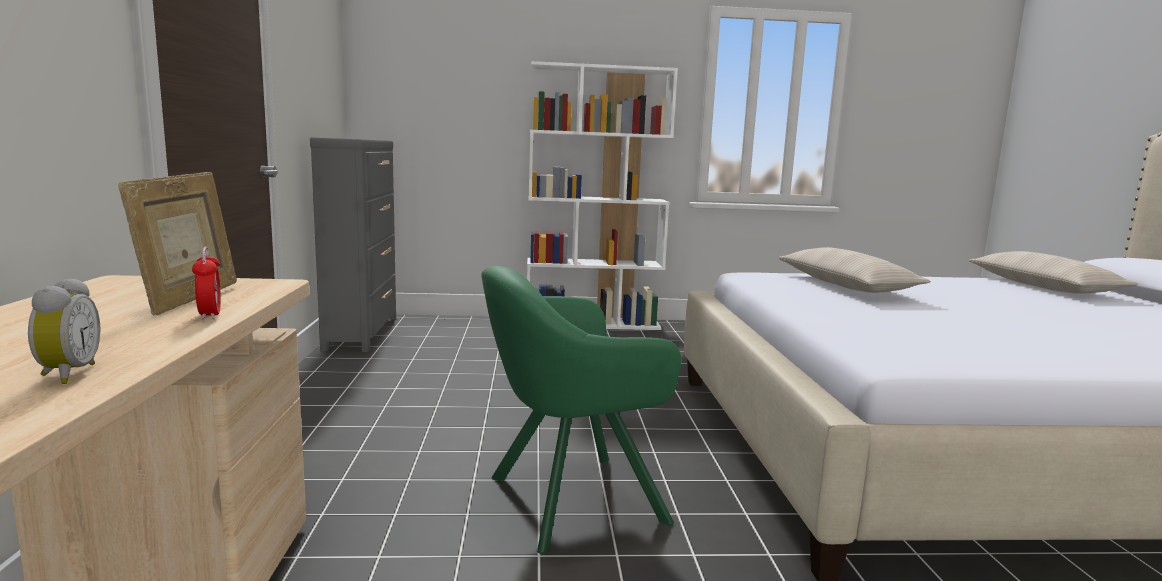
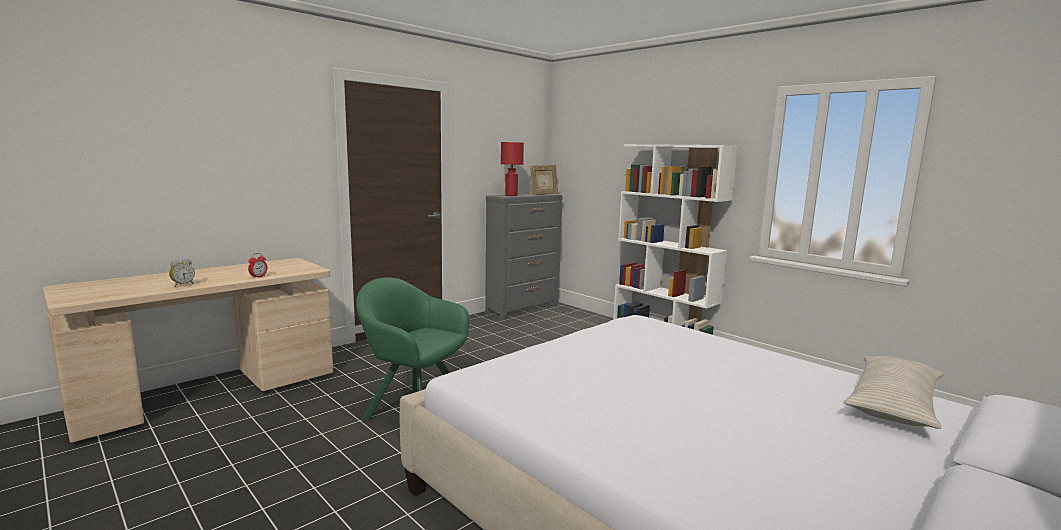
camera: 50 degrees right, 0 degrees up
(190, 299) = (276, 271): picture frame -> picture frame (544, 194)
(351, 138) = (511, 195): none -> red table lamp
(846, 285) = (659, 342): beige pillow -> none

